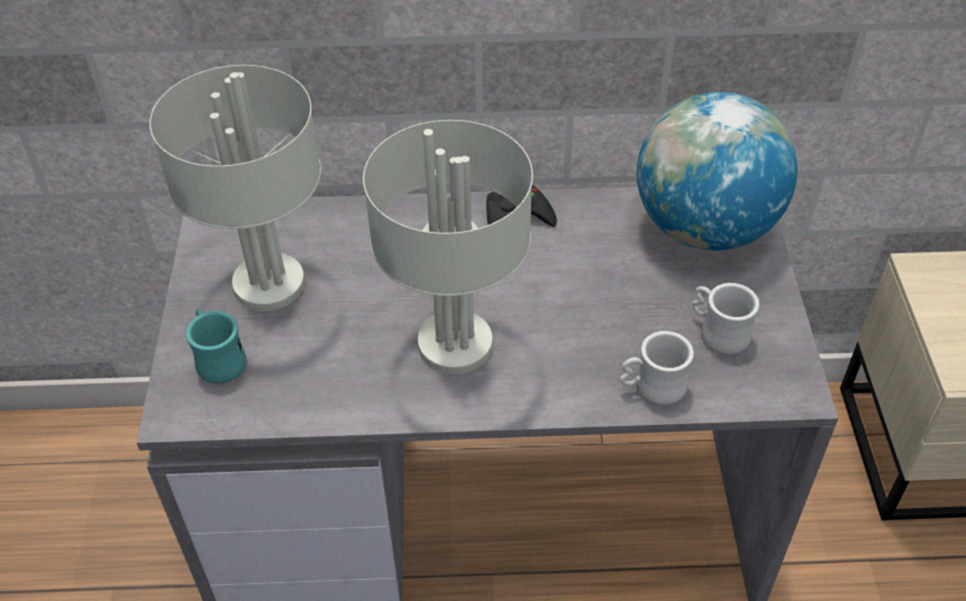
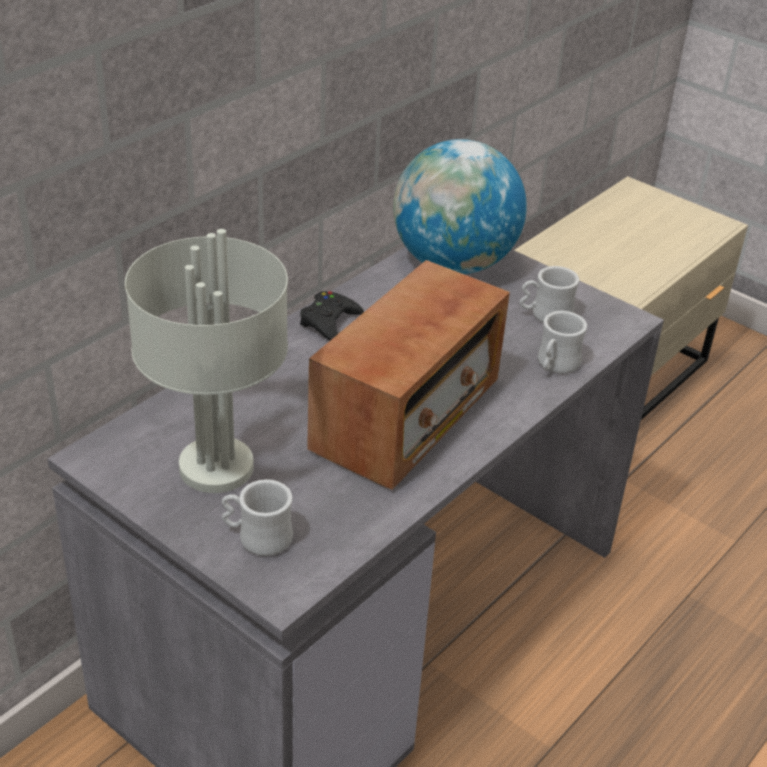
camera: 50 degrees left, 10 degrees down
(218, 359) = (257, 537): turquoise mug -> white mug
(456, 343) = (407, 417): grey table lamp -> radio

